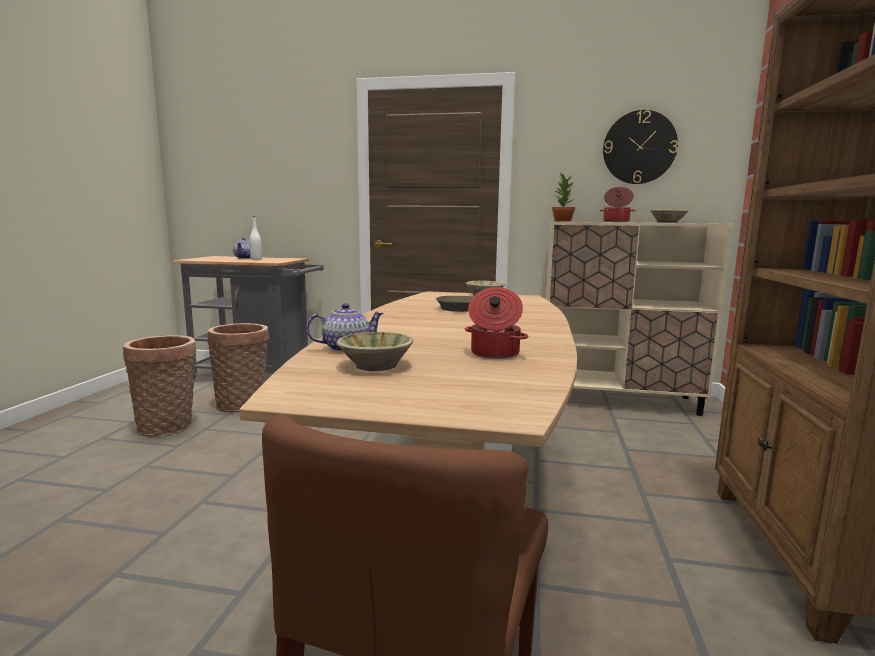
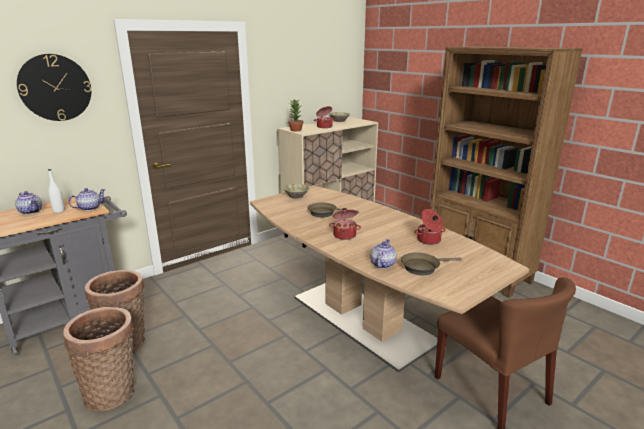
camera: 50 degrees left, 10 degrees up
(274, 261) = (89, 208): none -> teapot
(375, 365) = (423, 267): beige bowl -> brown frying pan
(411, 323) = (344, 235): none -> cooking pot
(639, 147) = (318, 74): wall clock -> wall clock (55, 87)

